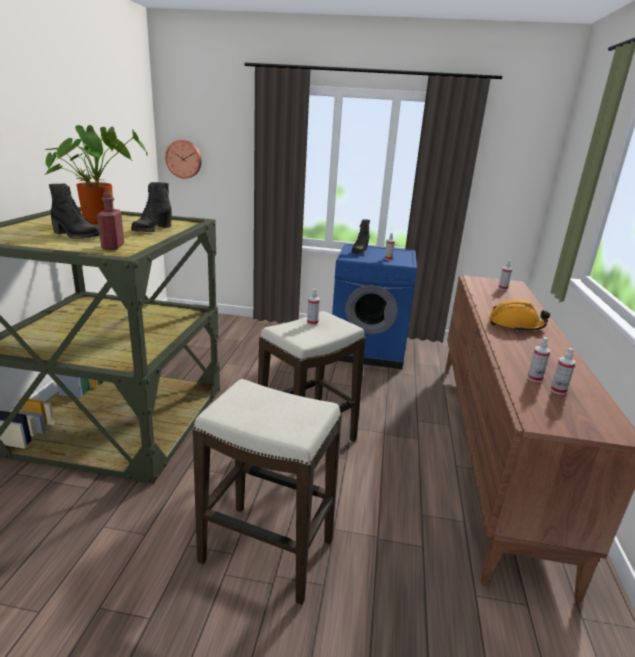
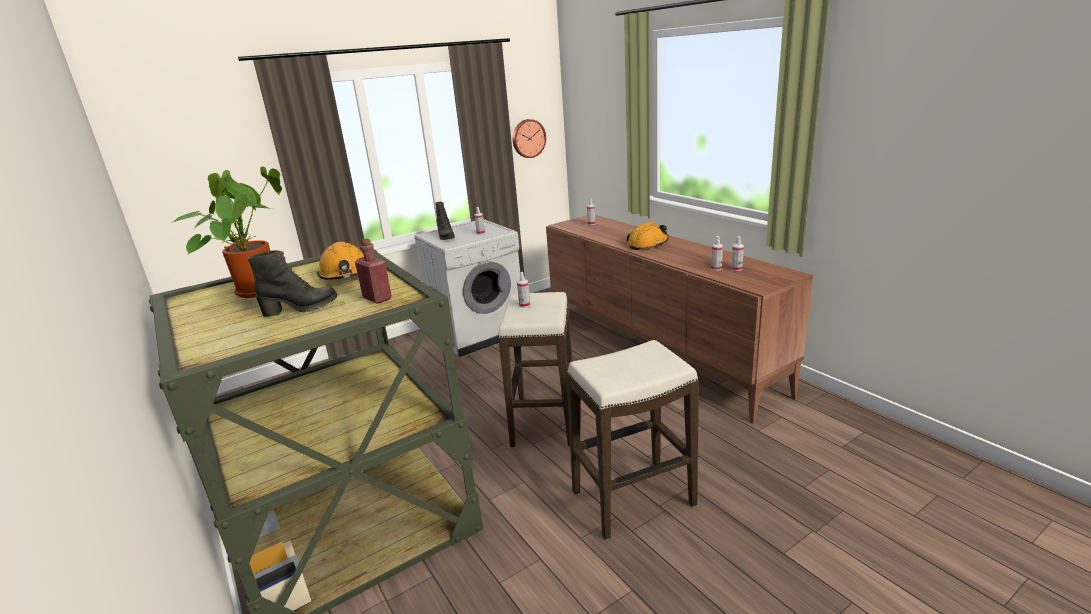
camera: 40 degrees left, 0 degrees up
(152, 230) = (345, 274): black boot -> orange hard hat
(184, 159) = (169, 195): wall clock -> wall clock (528, 138)
(367, 351) = (479, 334): blue washing machine -> white washing machine

